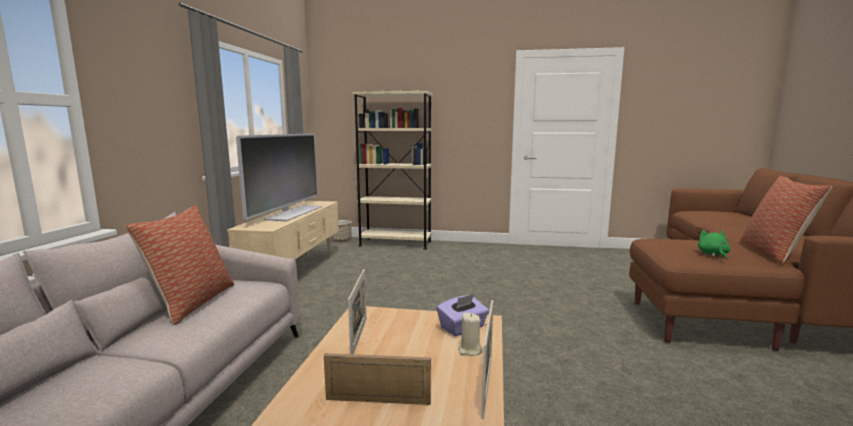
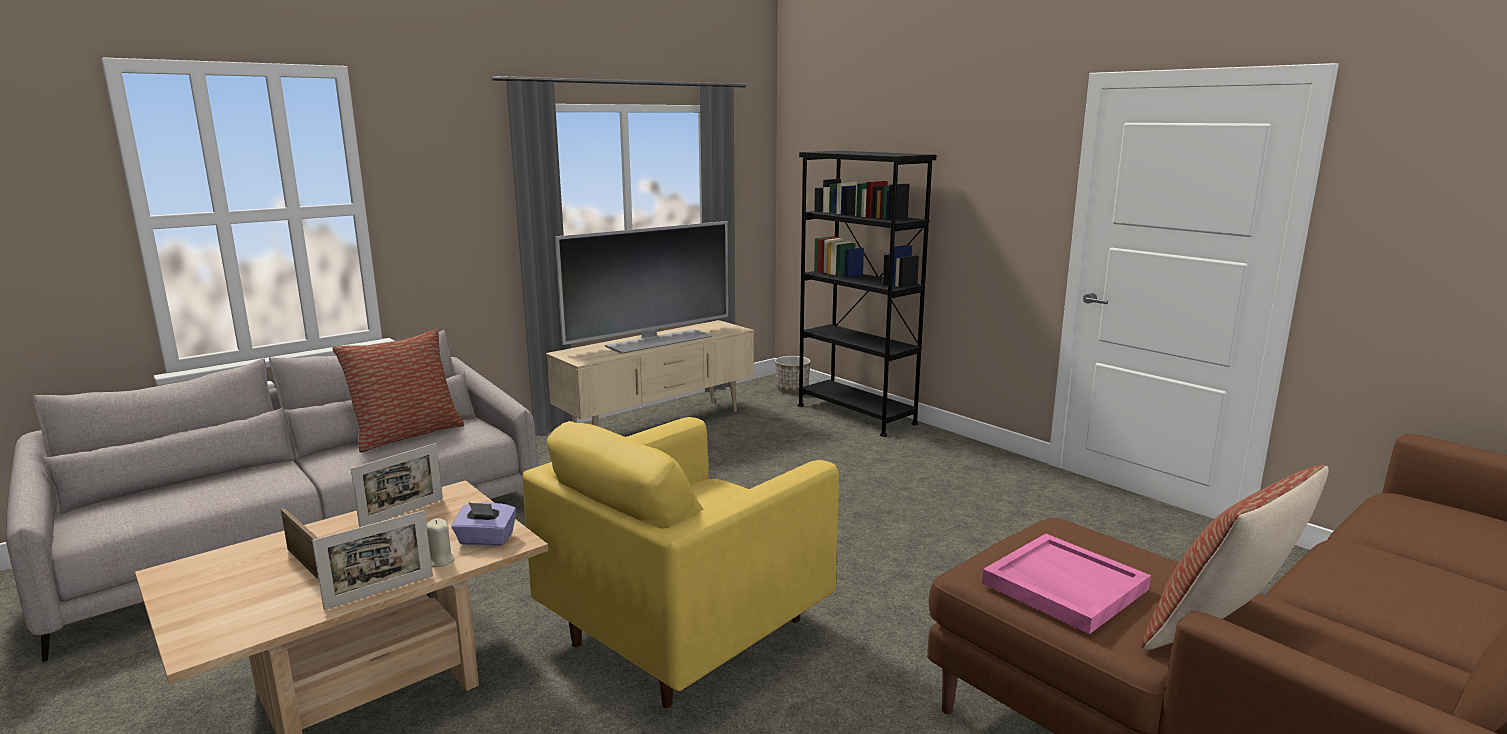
camera: 40 degrees right, 5 degrees up
(395, 243) = (856, 414): beige bookcase -> black bookcase
(517, 362) = (687, 632): none -> yellow armchair
(713, 254) = (1063, 586): green plush toy -> pink tray

